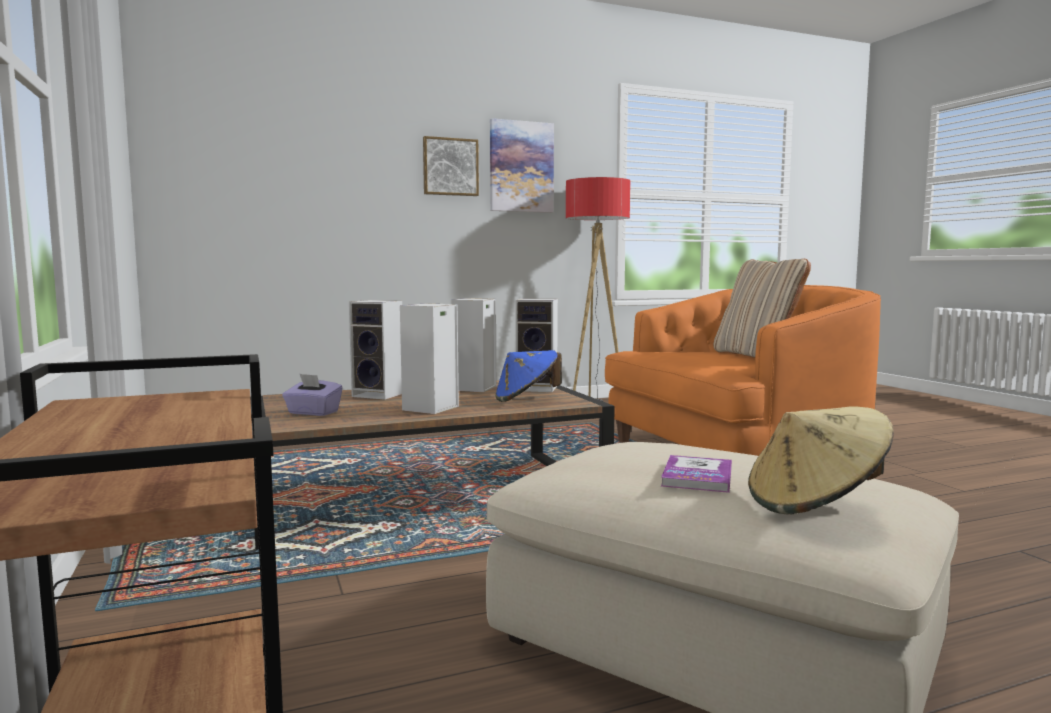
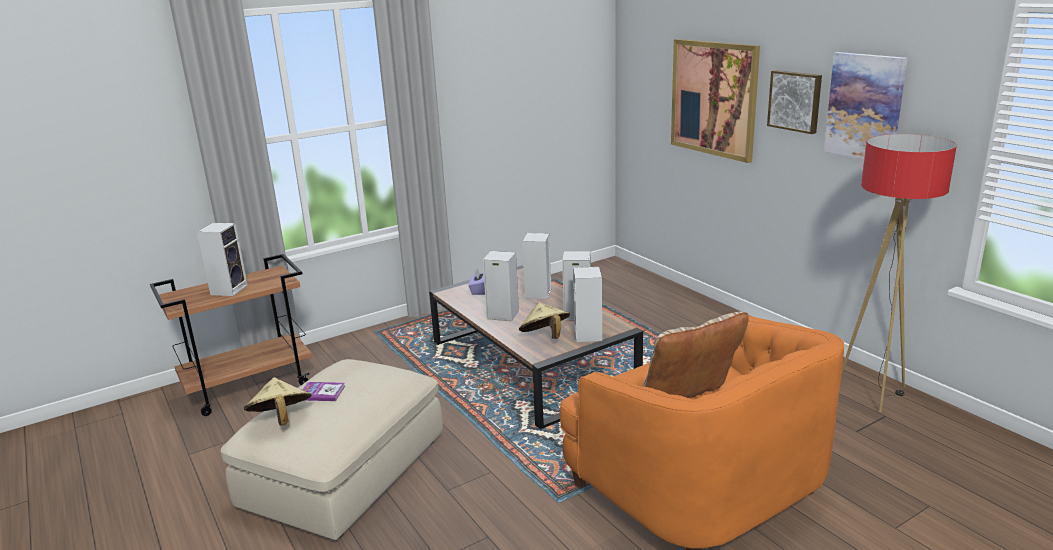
camera: 80 degrees right, 15 degrees up
(148, 433) = (229, 289): none -> speaker
(338, 172) = (713, 98): none -> picture
(526, 399) = (545, 337): blue hat -> beige hat

